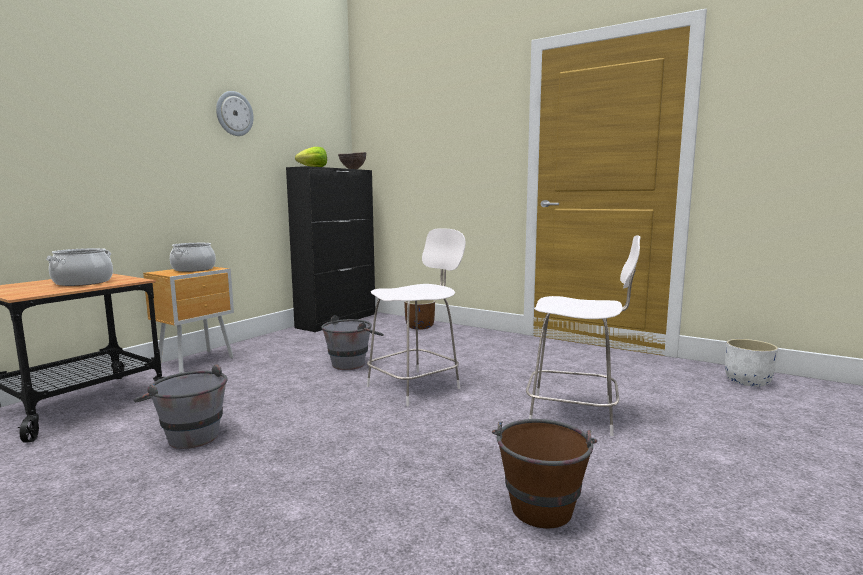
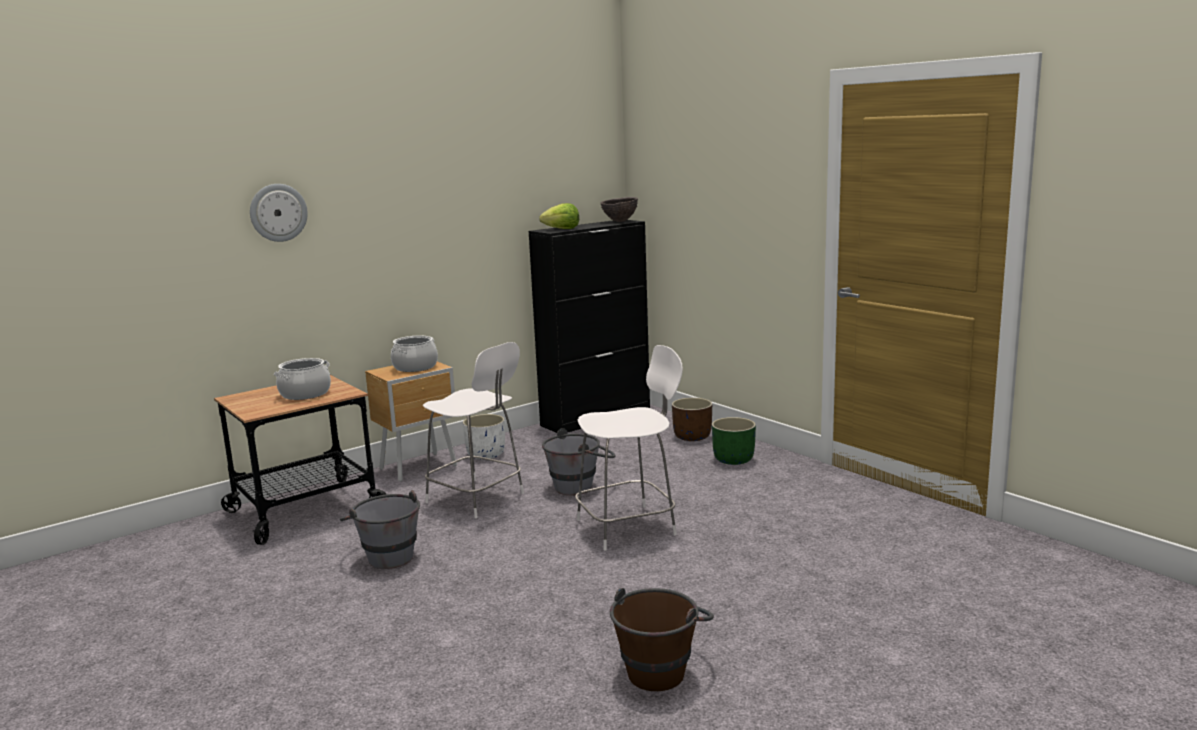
camera: 20 degrees right, 5 degrees up
(234, 114) = (464, 178): wall clock -> wall clock (278, 212)
(461, 337) = (733, 459): none -> green planter
(575, 415) = (780, 585): white chair -> white chair (477, 499)
(747, 381) = (1057, 569): white planter -> white planter (486, 454)

